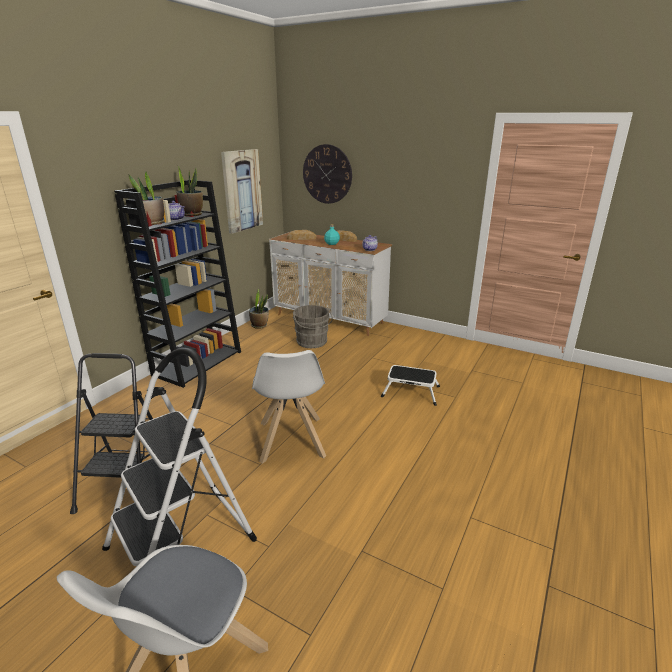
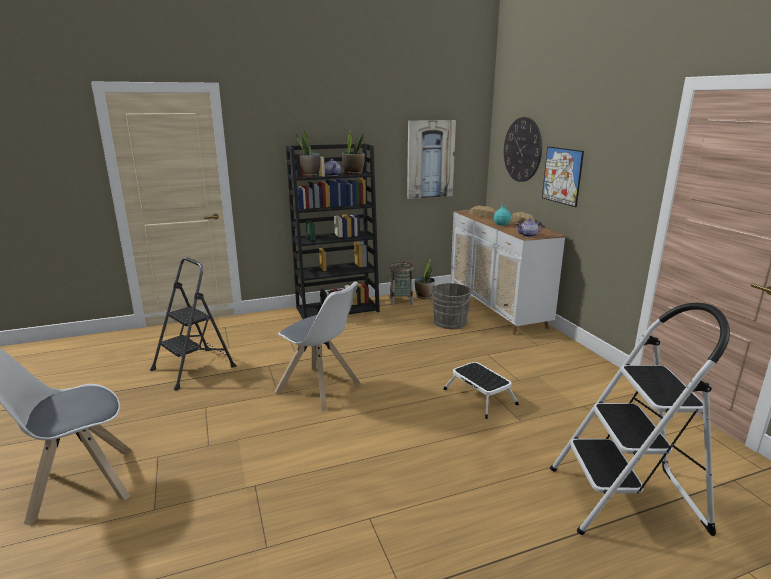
camera: 40 degrees right, 5 degrees down
(185, 543) = (173, 416): step ladder -> step ladder (630, 501)
(246, 336) = (401, 301): none -> basket
(291, 441) = (320, 389): chair -> chair turned 90 degrees counterclockwise
(378, 195) = (562, 176): none -> picture

